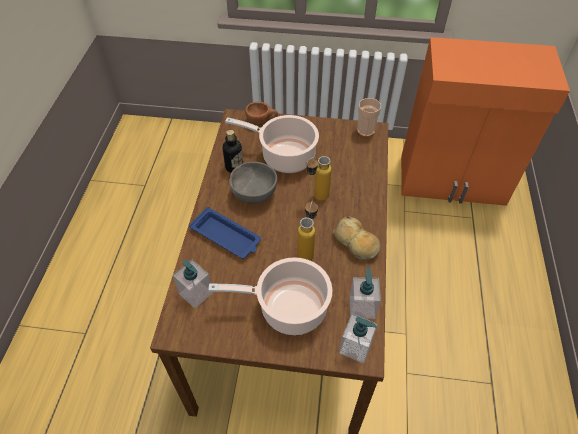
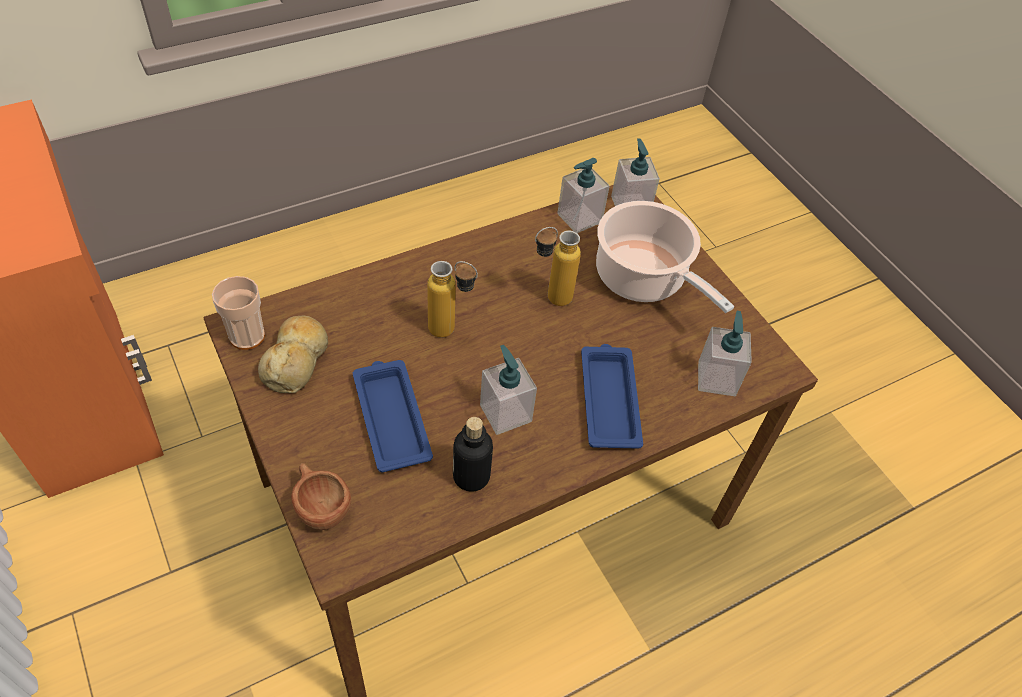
camera: 130 degrees left, 0 degrees up
(254, 194) = (505, 413): grey bowl -> soap dispenser
(284, 156) = (391, 417): cooking pot -> blue tray
(356, 244) = (495, 256): bread -> bread (296, 360)

